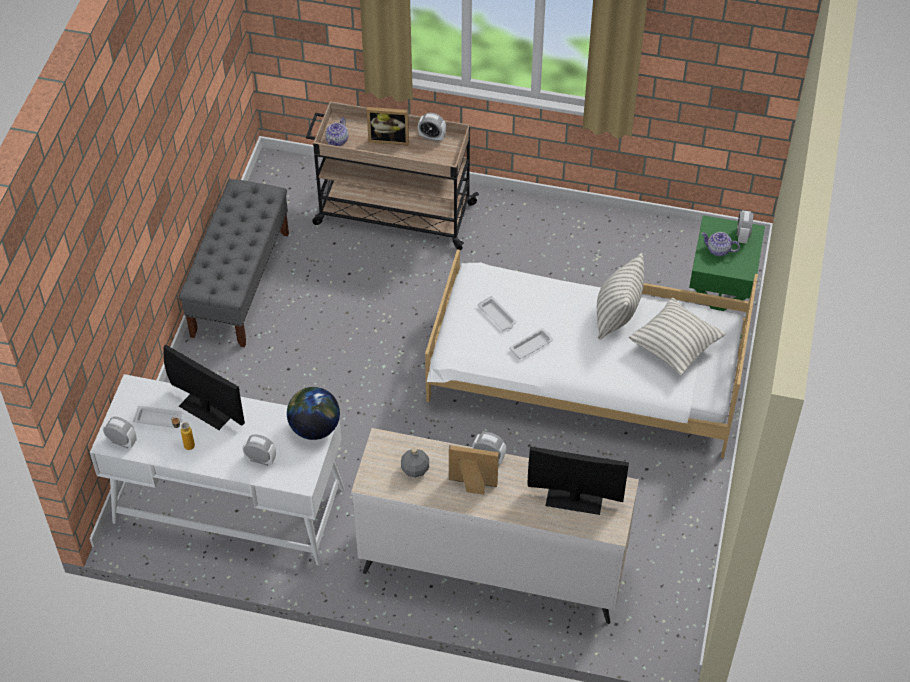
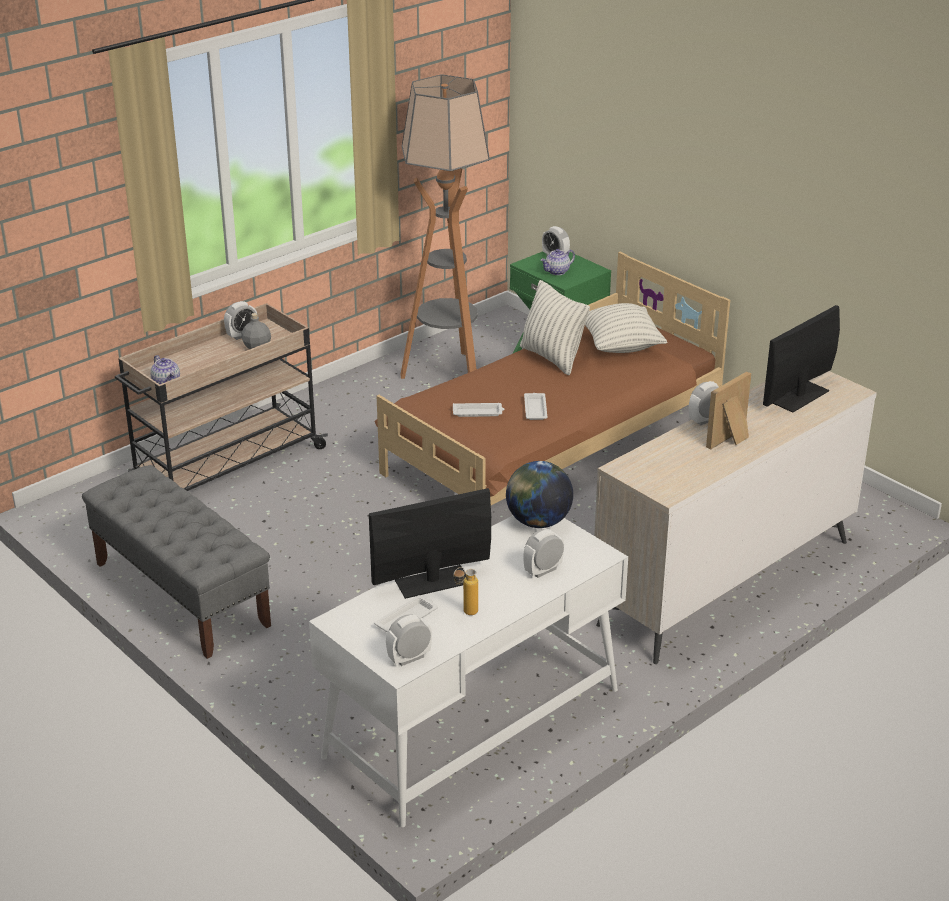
camera: 55 degrees left, 20 degrees down
(389, 139) = (209, 356): picture frame -> none
(415, 469) = (678, 462): grey bottle -> grey bottle (256, 346)
(583, 376) = (554, 445): white bed -> brown bed
(624, 259) = (447, 374): none -> floor lamp

